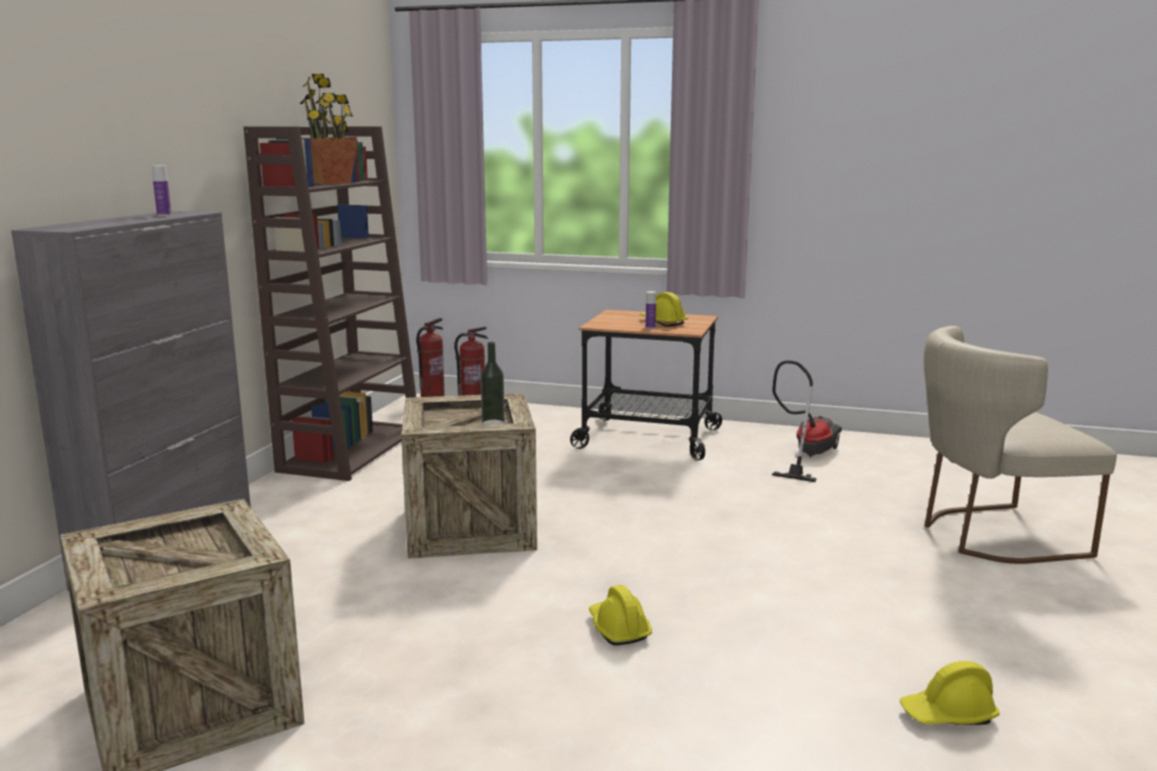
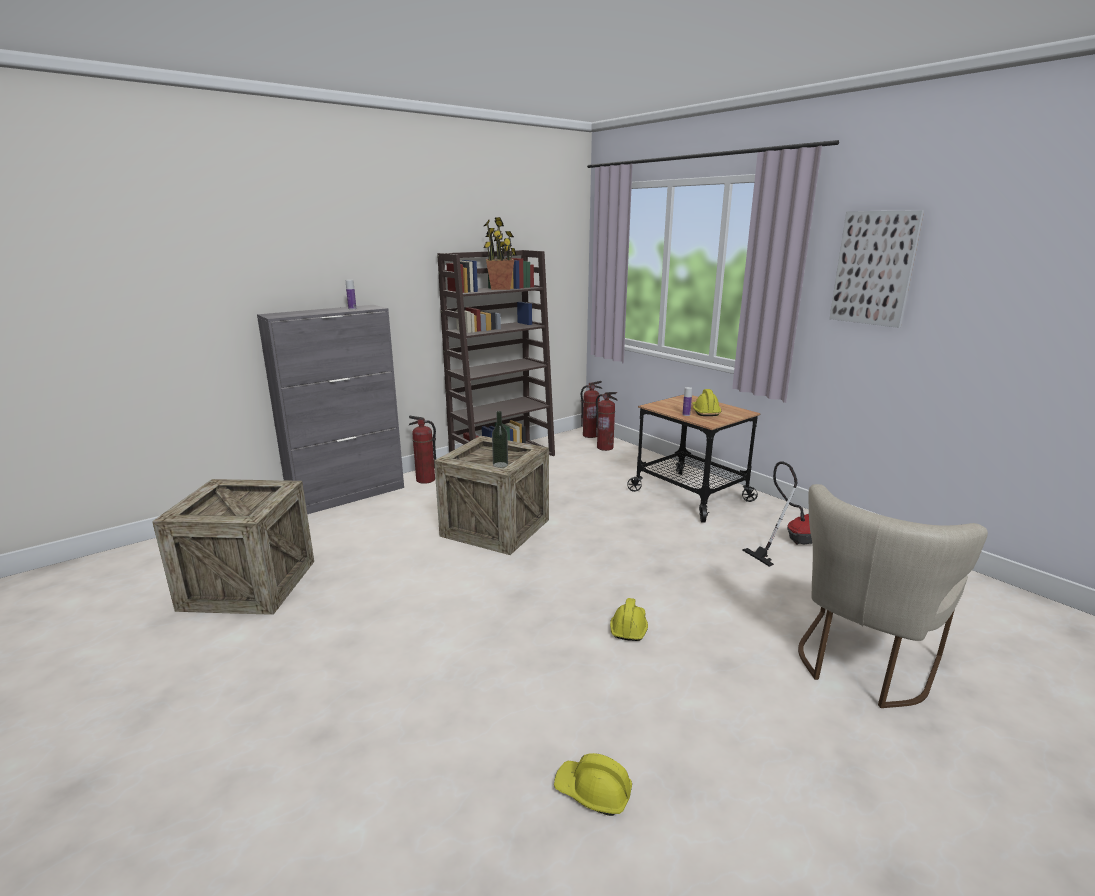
camera: 35 degrees right, 5 degrees up
(271, 501) = (425, 480): none -> fire extinguisher
(618, 628) = (480, 625): yellow hard hat -> yellow hard hat (629, 627)
(824, 134) = (874, 268): none -> picture
(991, 535) = (861, 665): beige chair -> beige chair turned 75 degrees counterclockwise

